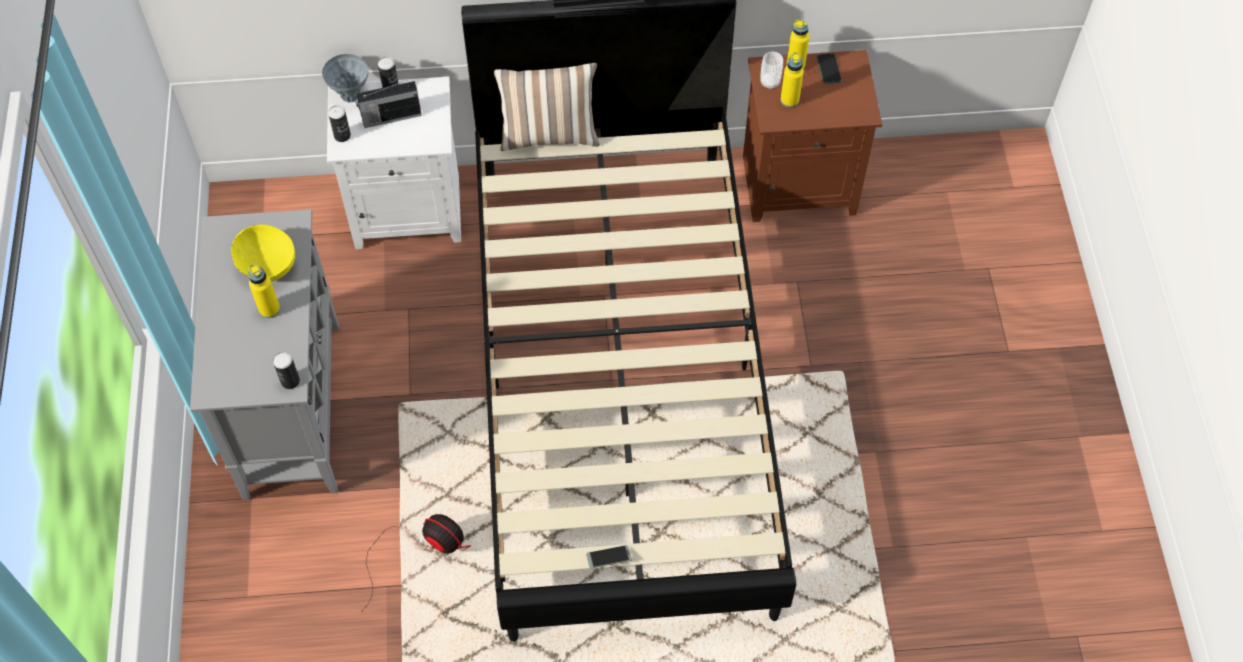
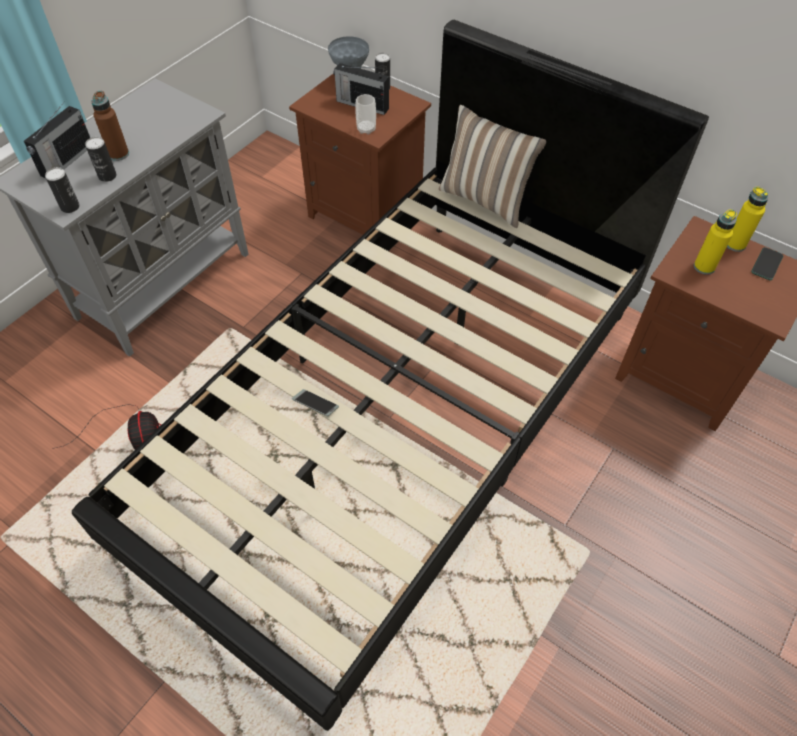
camera: 40 degrees right, 5 degrees down
(231, 346) = (66, 161): none -> radio
(267, 265) = (153, 127): yellow bowl -> none
(269, 309) = (119, 154): yellow bottle -> brown bottle
(342, 135) = (316, 97): can -> can (107, 176)
(409, 209) = (367, 215): white nightstand -> brown nightstand
(609, 558) = (194, 543): phone -> phone (315, 405)
(770, 82) = (697, 244): cup -> cup (366, 129)

